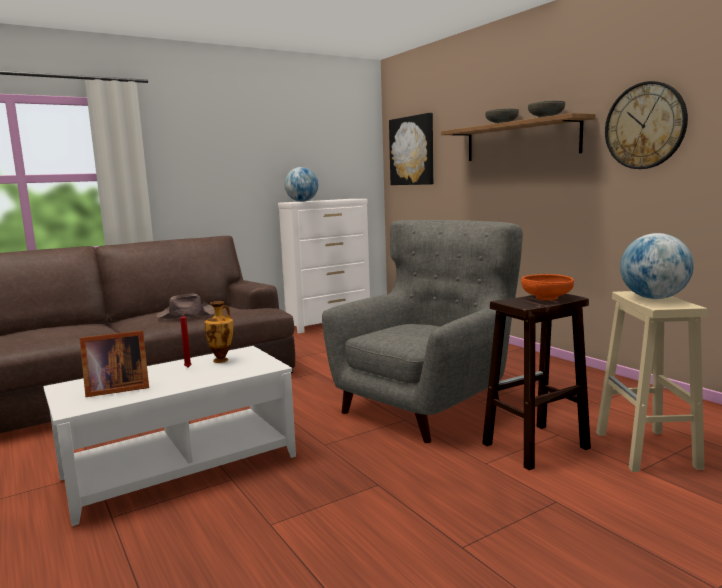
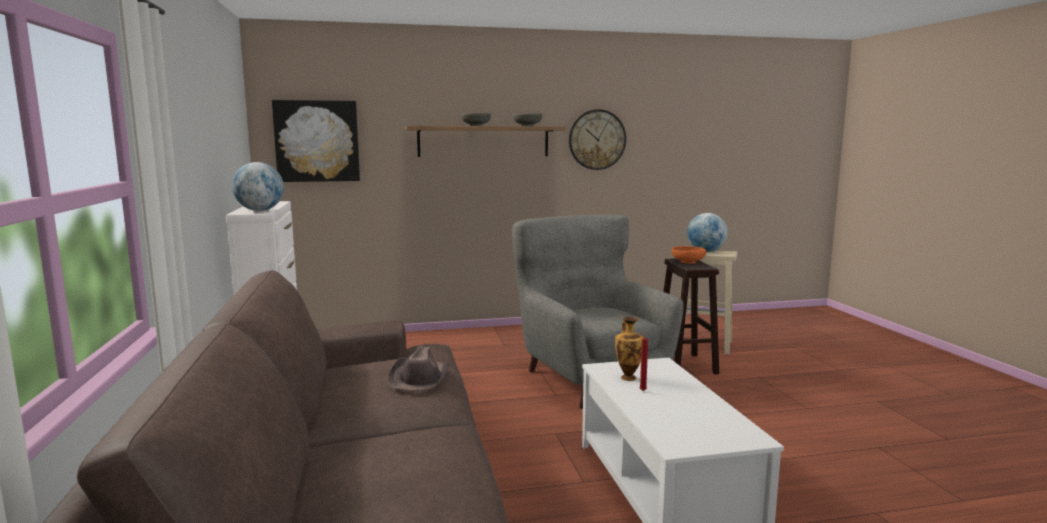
camera: 70 degrees left, 0 degrees up
(115, 389) = (699, 421): picture frame -> none

